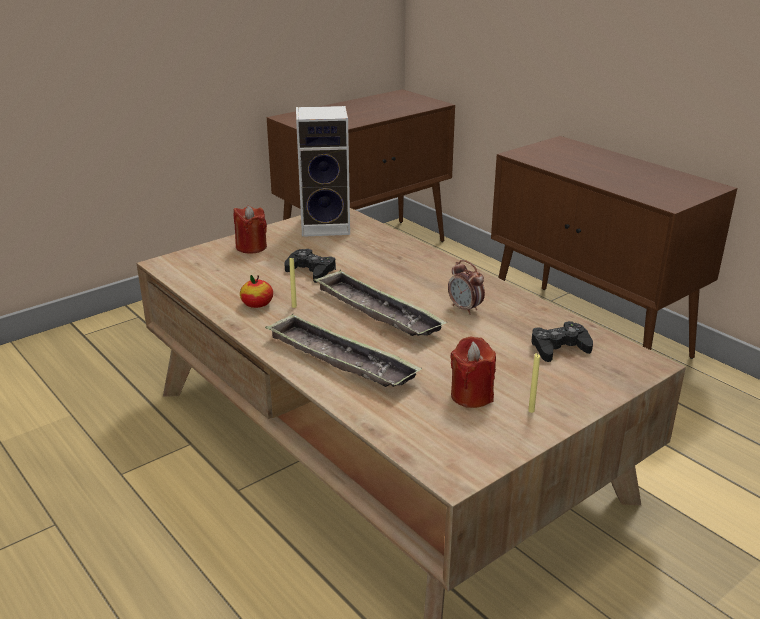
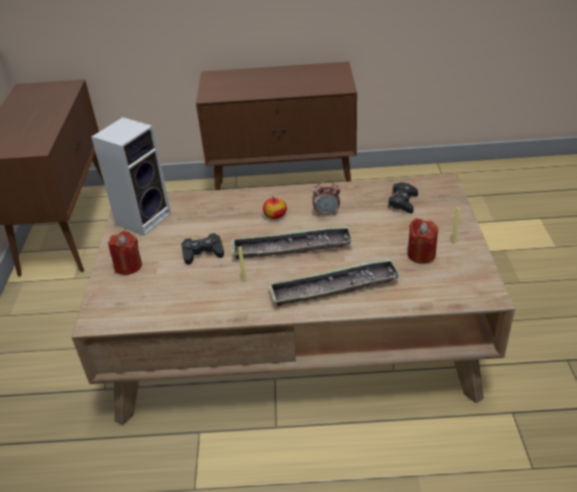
camera: 50 degrees left, 10 degrees up
(257, 304) = (221, 296): apple -> apple (275, 215)

